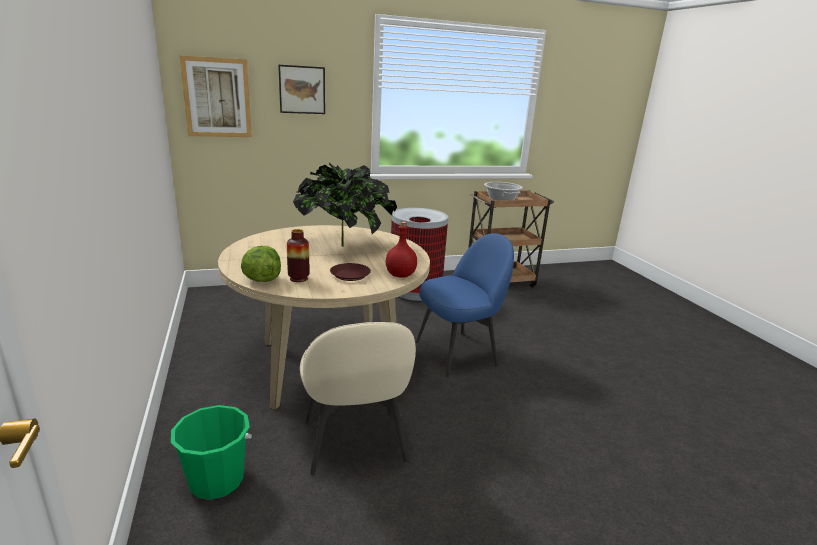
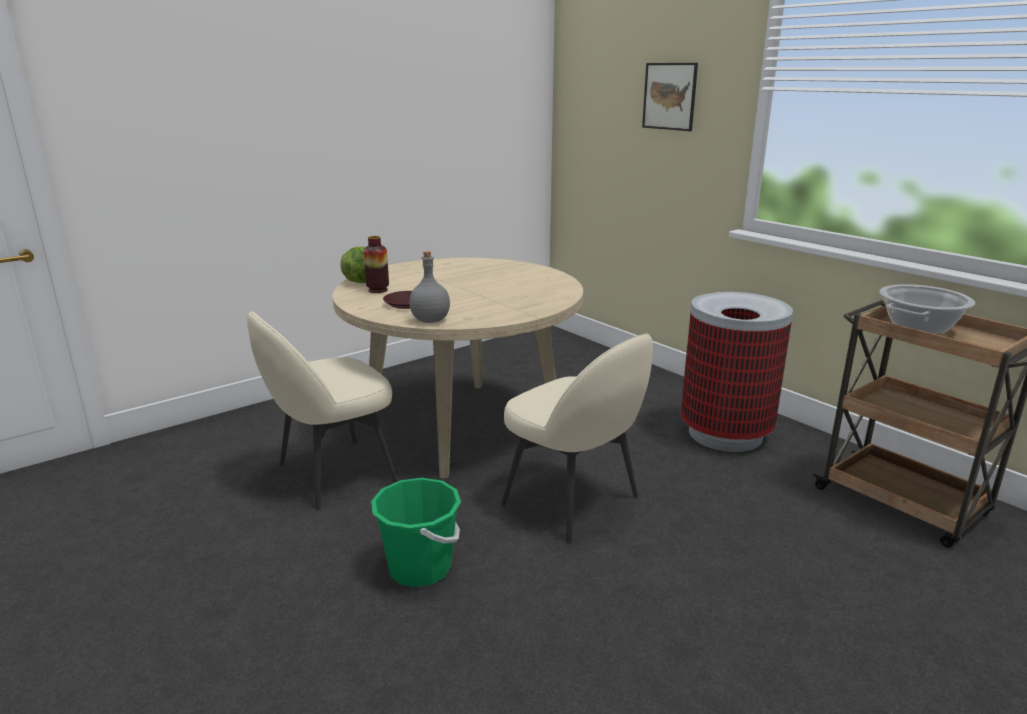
camera: 70 degrees right, 0 degrees up
(217, 98) = (590, 108): picture -> none
(217, 480) = (262, 428): green bucket -> green bucket (420, 568)
(344, 245) = (498, 288): potted plant -> none
(400, 275) = (429, 320): red bottle -> grey bottle
(457, 353) = (573, 502): blue chair -> beige chair

